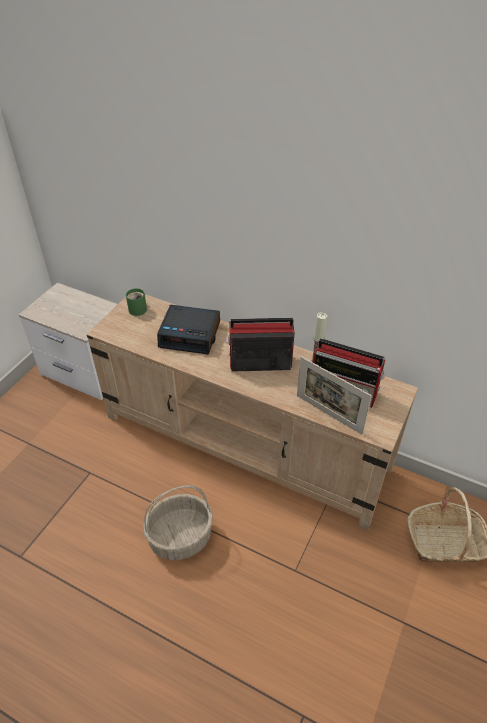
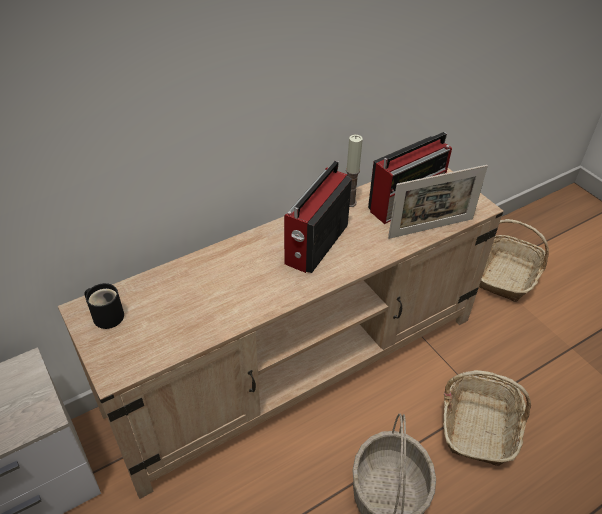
camera: 60 degrees left, 0 degrees up
(138, 308) = (107, 315): green mug -> black mug
(190, 334) = (212, 282): alarm clock -> none
(270, 574) = (479, 426): none -> basket

